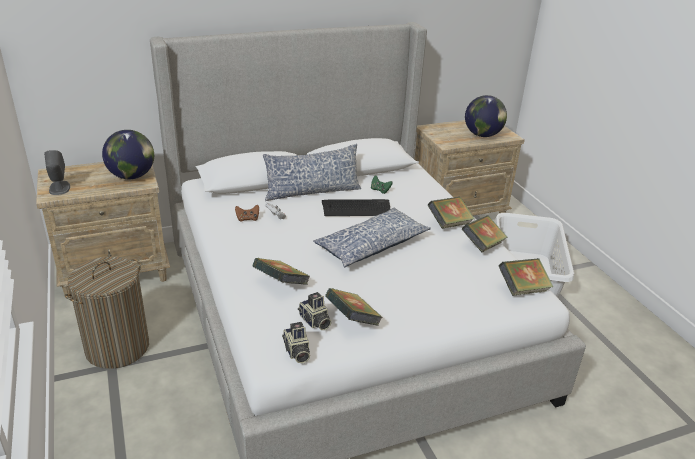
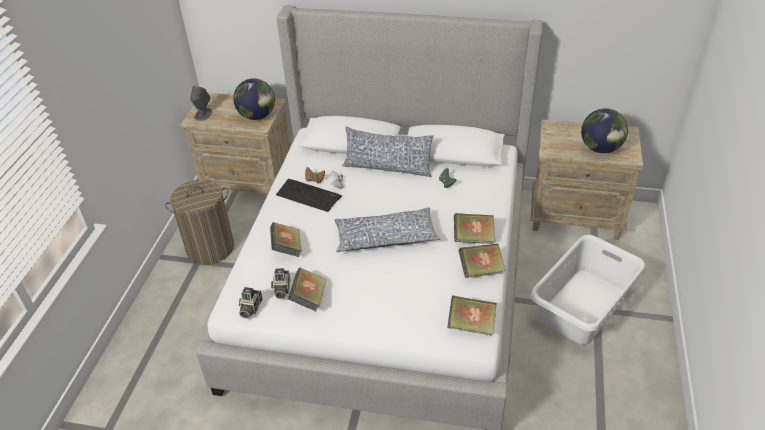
camera: 35 degrees right, 10 degrees up
(356, 208) = (408, 196): keyboard -> keyboard (308, 195)

